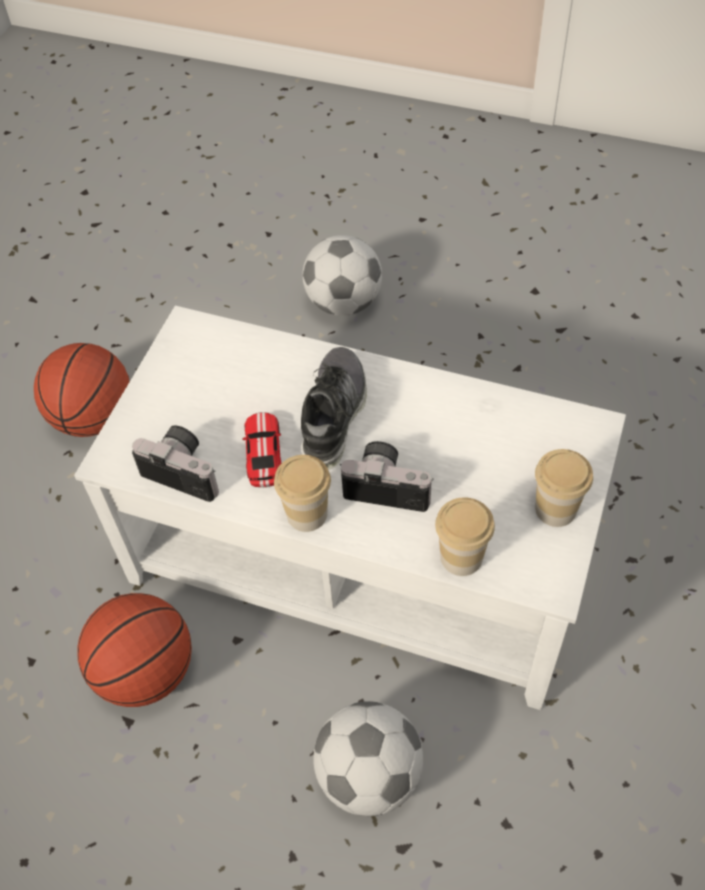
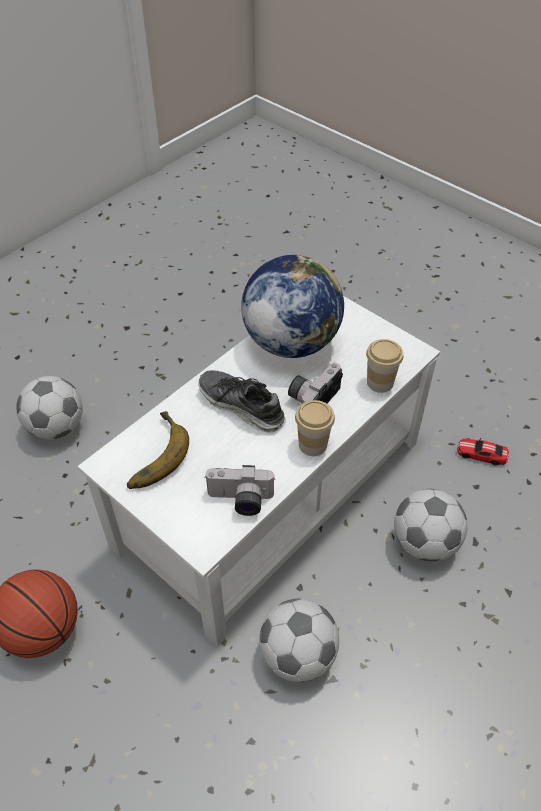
camera: 70 degrees left, 5 degrees down
(146, 671) = (298, 655): basketball -> football
(186, 470) = (240, 501): camera -> camera turned 135 degrees counterclockwise
(217, 361) = (152, 455): none -> banana
(263, 454) = (252, 453): toy car -> toy car (481, 454)
(478, 425) = (291, 342): none -> globe
(555, 509) = (367, 332): cup -> none

